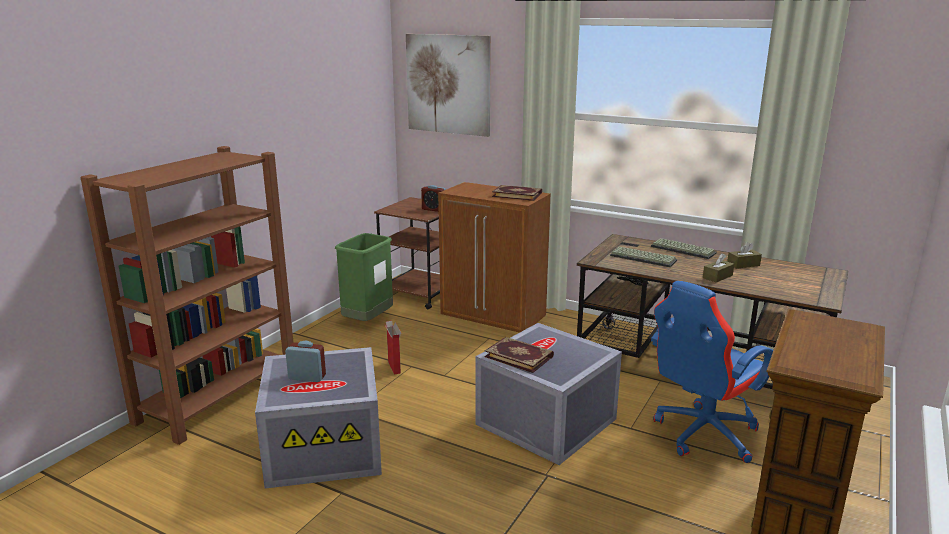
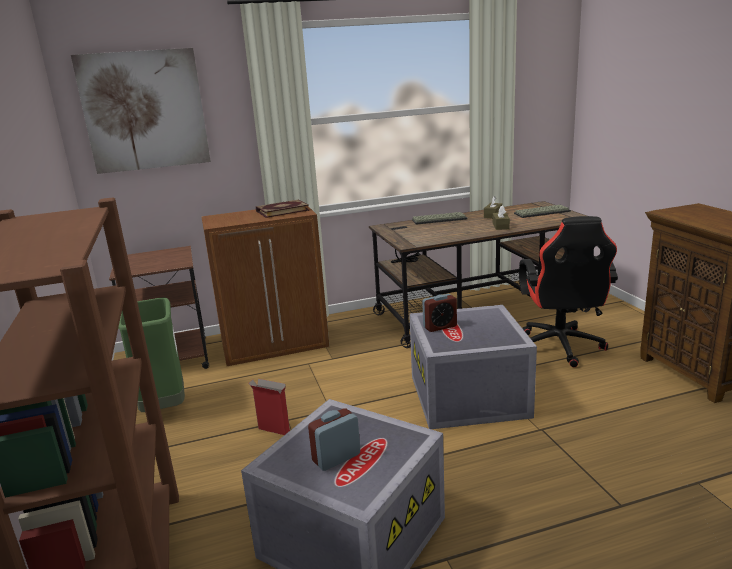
camera: 45 degrees left, 0 degrees up
(434, 209) = (173, 257): alarm clock -> alarm clock (440, 326)
(519, 356) = (455, 340): book -> none
(644, 258) = (432, 231): keyboard -> keyboard (542, 212)
(700, 437) = (560, 350): blue office chair -> black office chair

